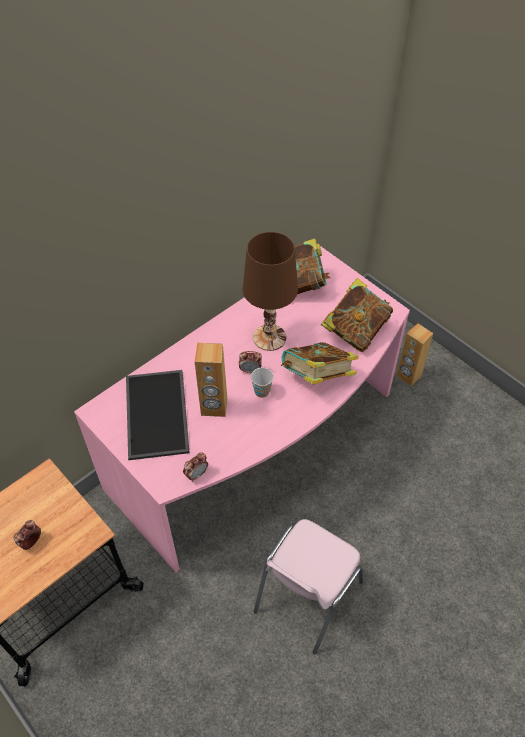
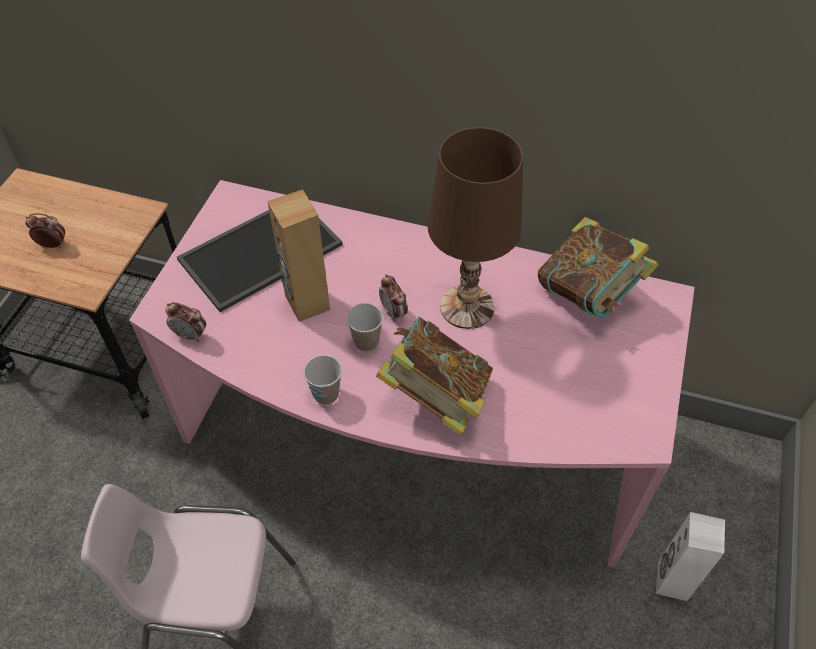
camera: 60 degrees right, 0 degrees up
(284, 424) = (326, 394): none -> cup
(355, 331) = (562, 405): book -> none
(408, 376) = (671, 581): brown speaker -> white speaker

